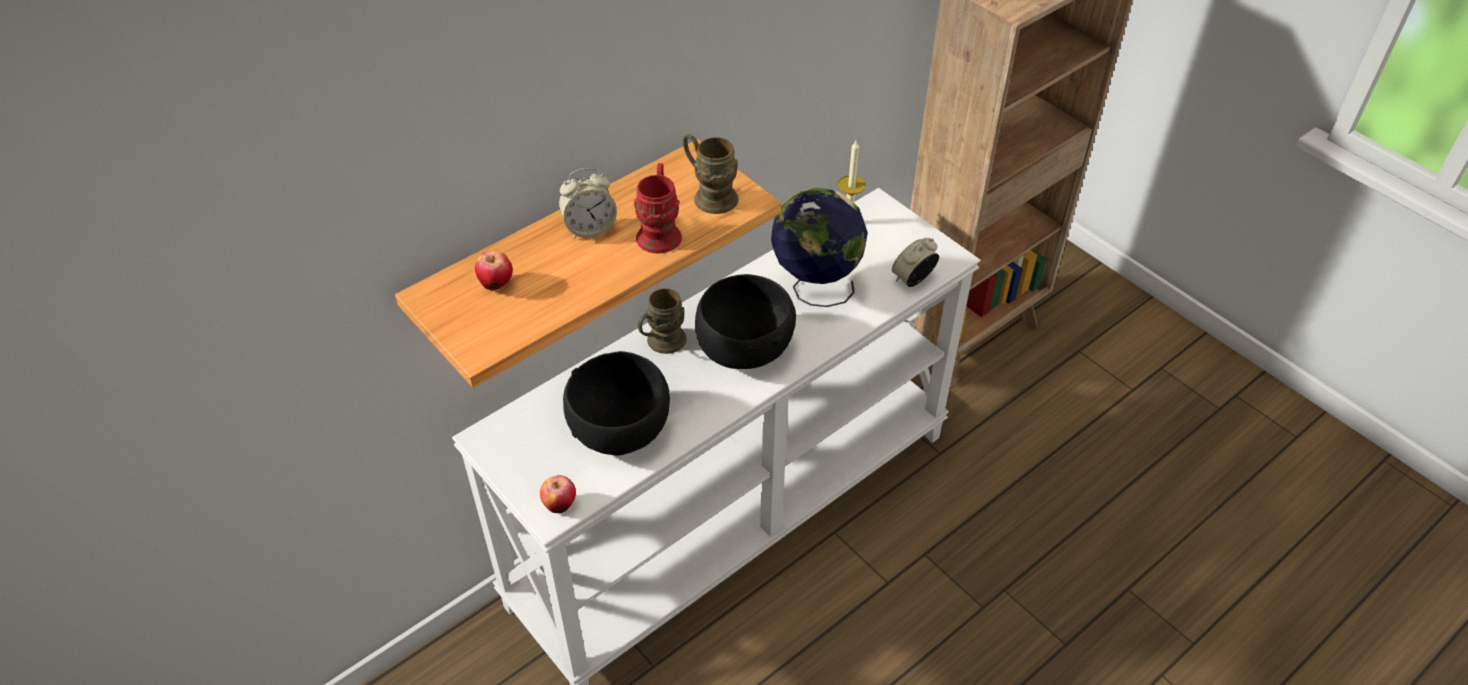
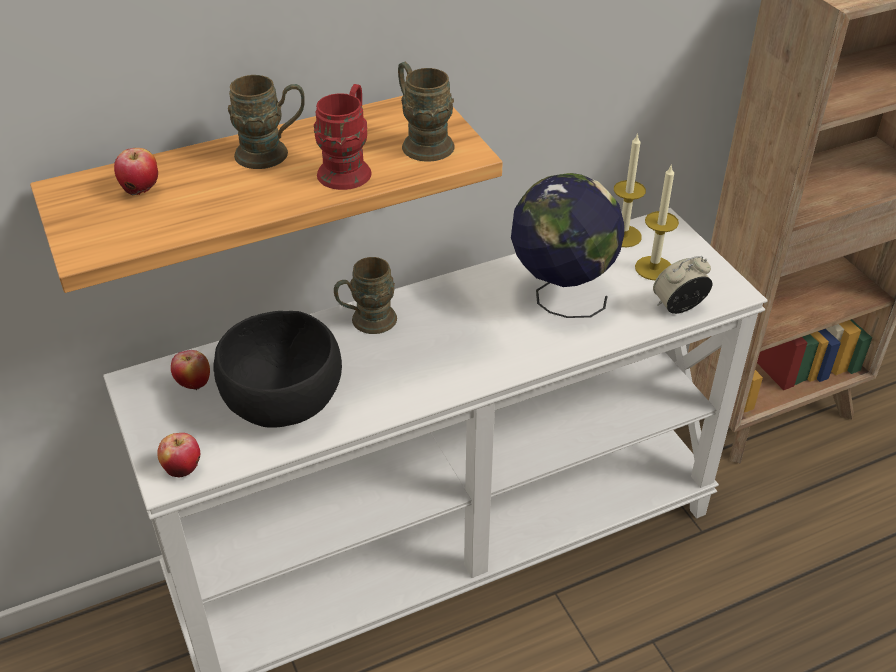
camera: 15 degrees right, 5 degrees down
(536, 429) = (193, 384): none -> apple
(589, 228) = (272, 153): alarm clock -> brown mug
(744, 349) = (456, 344): black bowl -> none
(882, 248) = (654, 268): none -> candle

